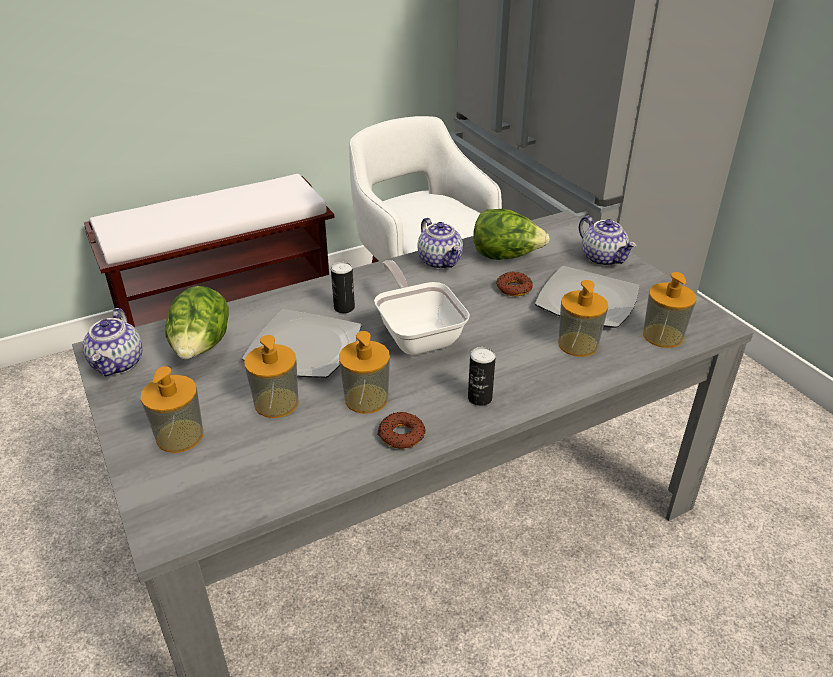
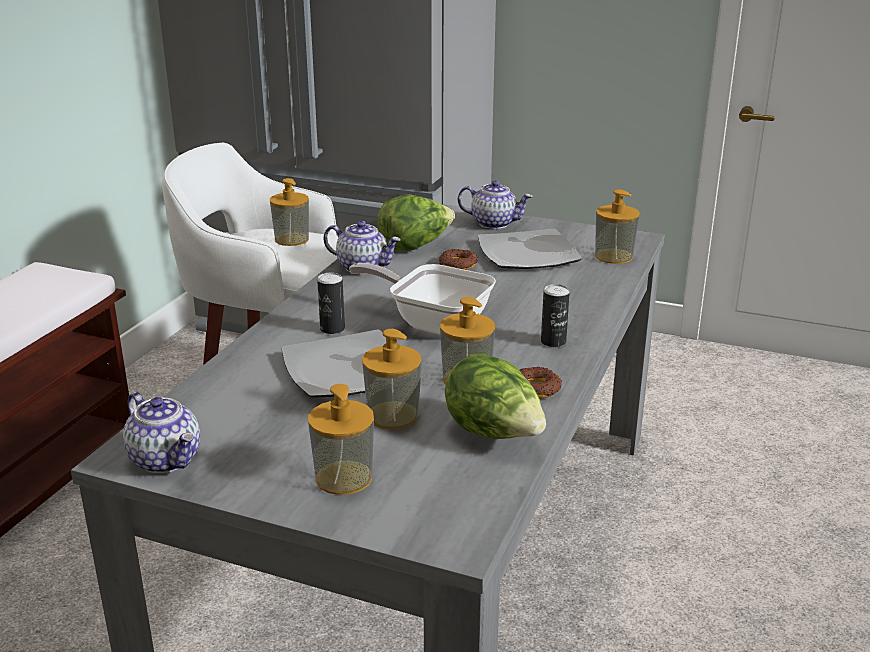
camera: 40 degrees left, 10 degrees down
(201, 349) = (241, 411): lettuce -> lettuce (494, 434)
(578, 344) = (566, 282): soap dispenser -> soap dispenser (291, 239)

